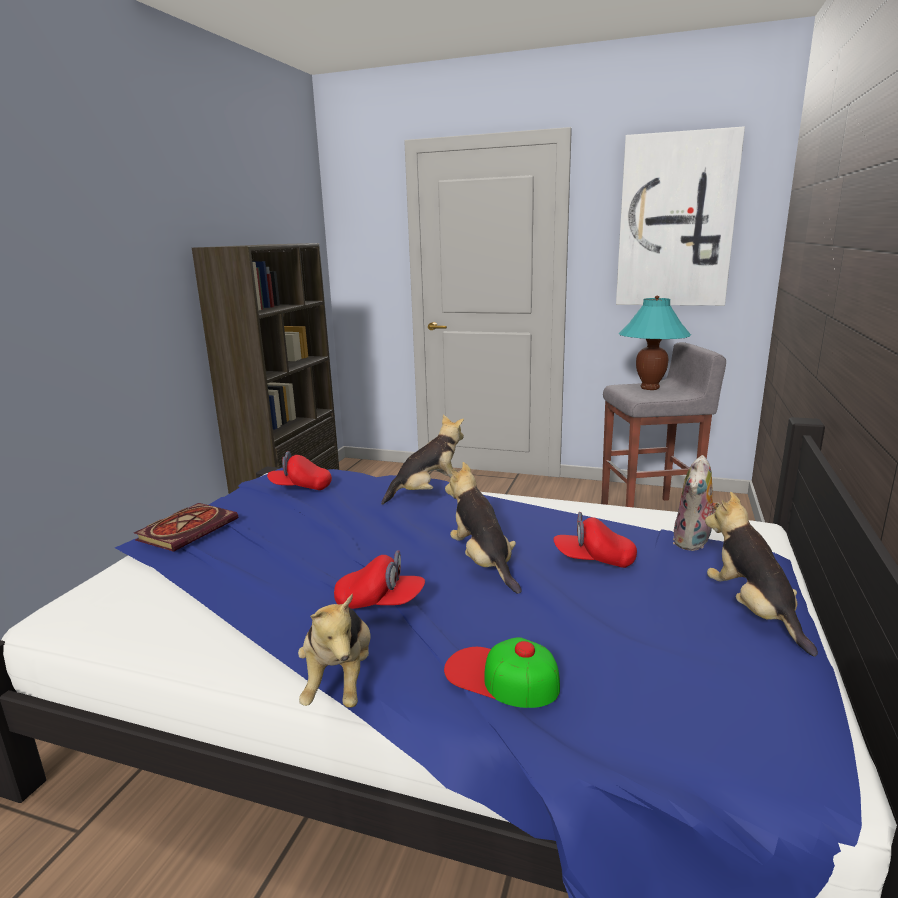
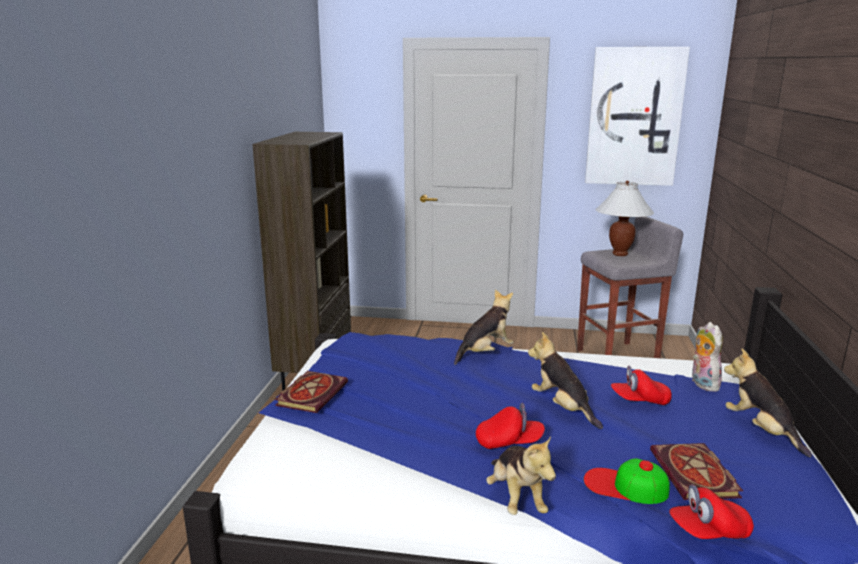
camera: 10 degrees left, 0 degrees up
(301, 487) = (377, 352): red cap -> red cap (708, 531)
(617, 670) = (696, 475): none -> book
(649, 388) = (619, 254): turquoise table lamp -> white table lamp
(694, 543) = (702, 383): plush toy -> plush toy turned 150 degrees clockwise

